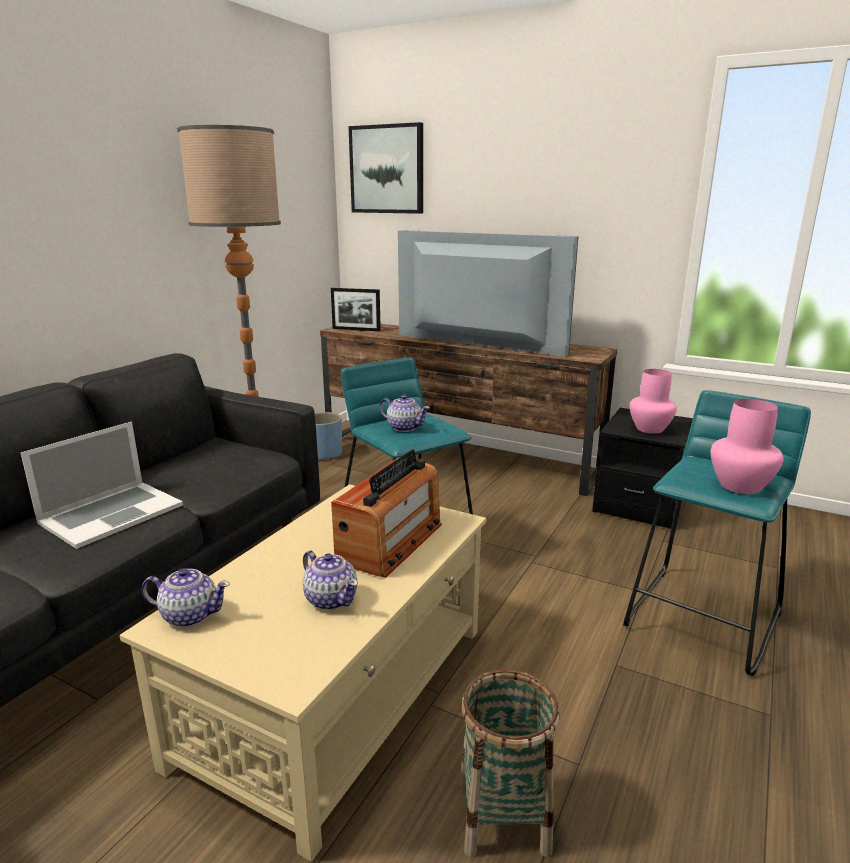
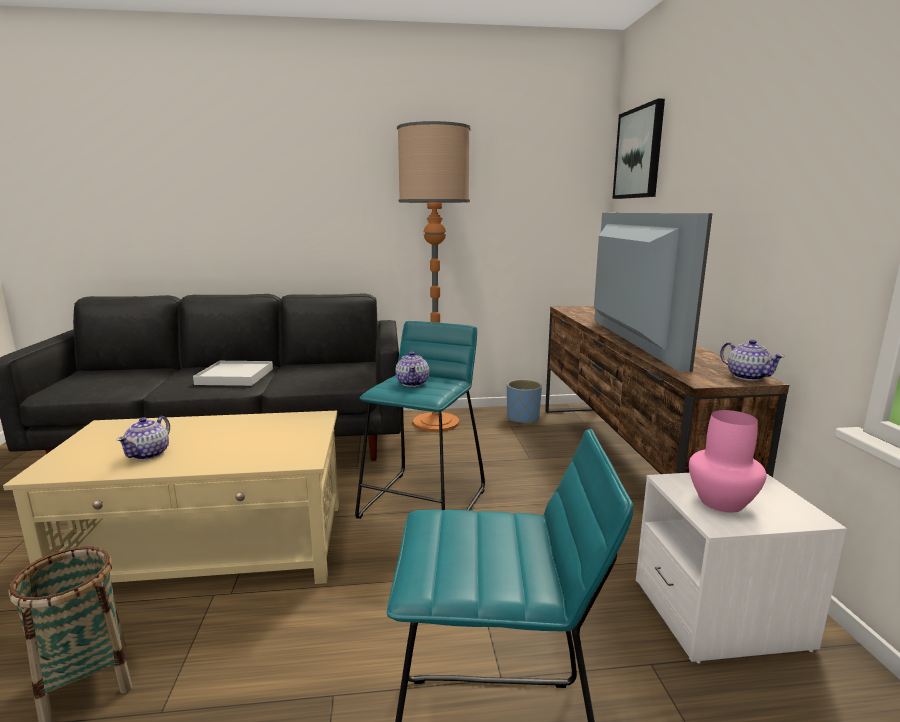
camera: 55 degrees right, 5 degrees down
(111, 513) = (235, 376): laptop -> white tray
(189, 615) = (117, 427): teapot -> teapot (747, 376)
(356, 329) = (576, 311): picture frame -> none
(391, 542) = (246, 448): radio -> none
(639, 504) = (719, 614): black nightstand -> white nightstand
(741, 486) = (462, 564): pink vase -> none

